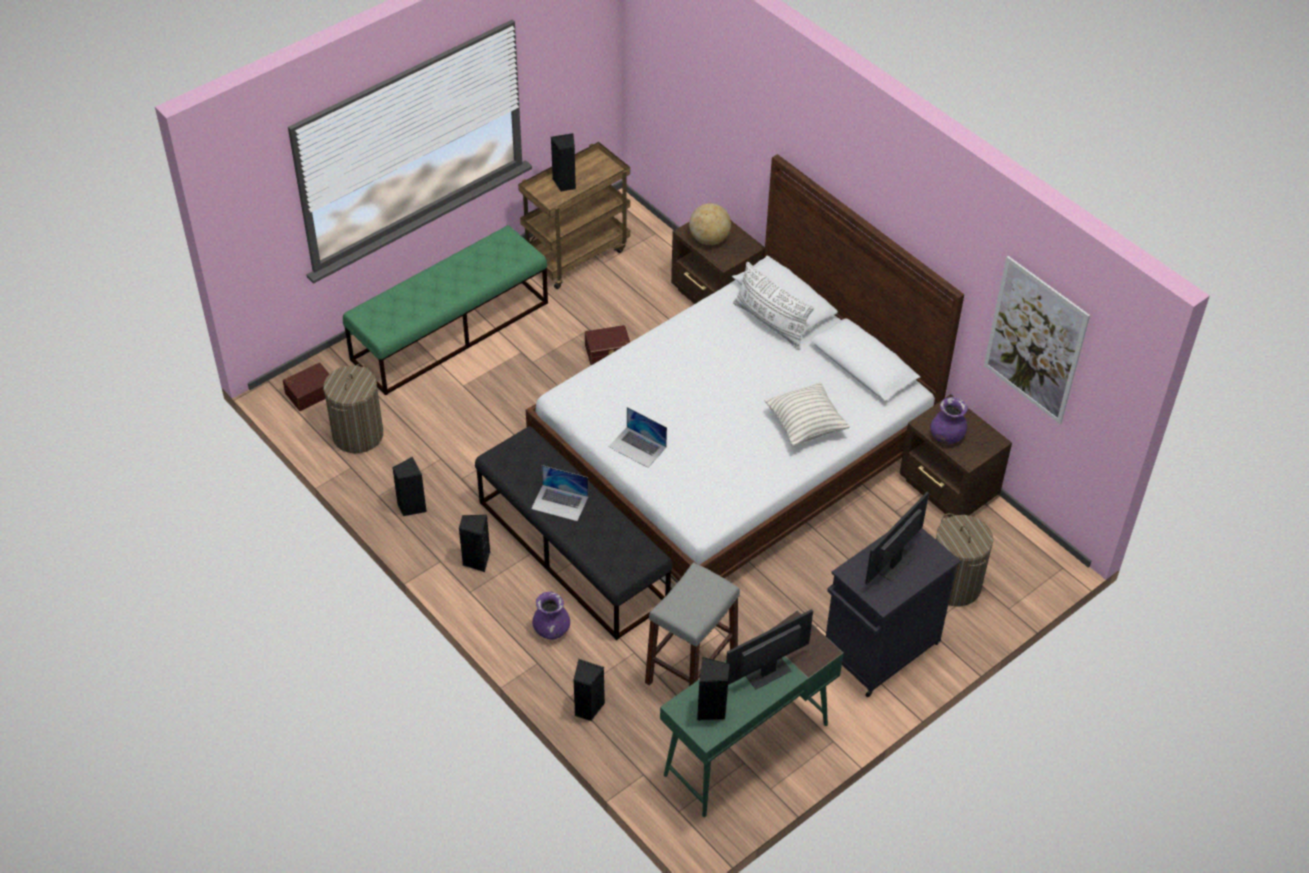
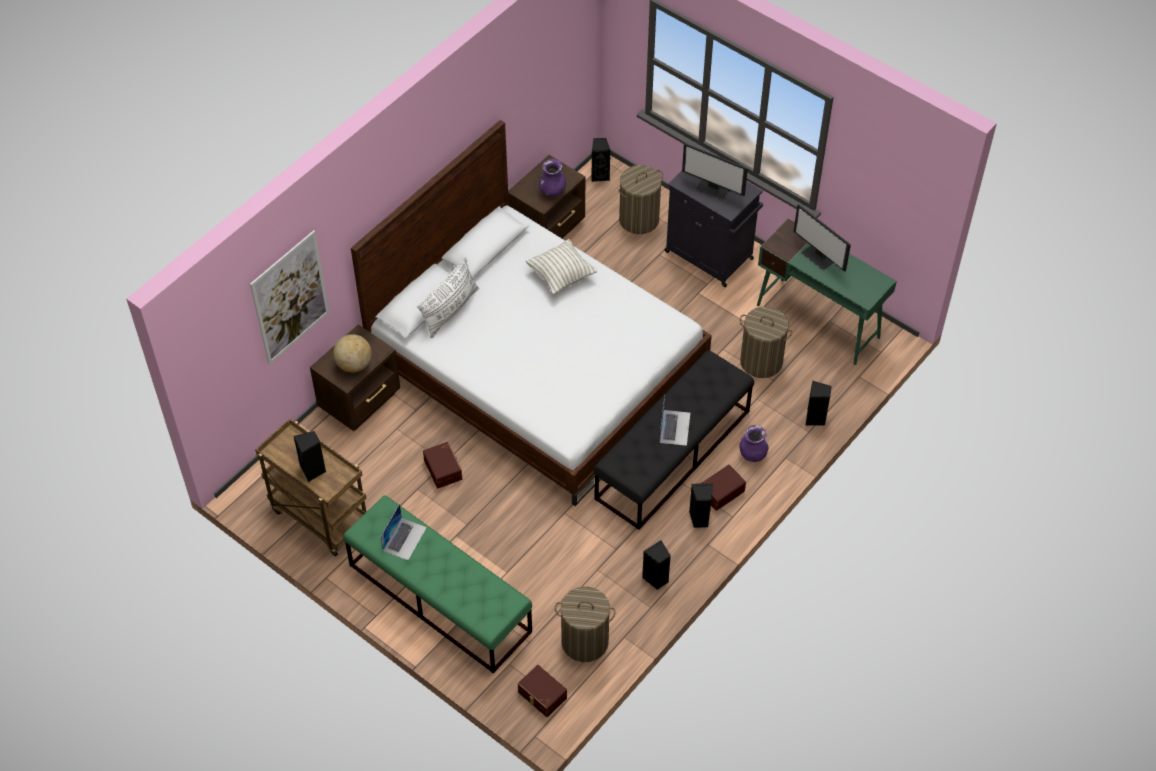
camera: 100 degrees left, 5 degrees up
(508, 588) = (721, 491): none -> brown storage box
(637, 447) = (612, 378): laptop -> laptop (404, 538)
(691, 669) = (761, 361): grey stool -> laundry basket
(711, 710) = (861, 282): black speaker -> black speaker (600, 175)
(1035, 340) = (543, 76): picture -> picture (290, 298)

